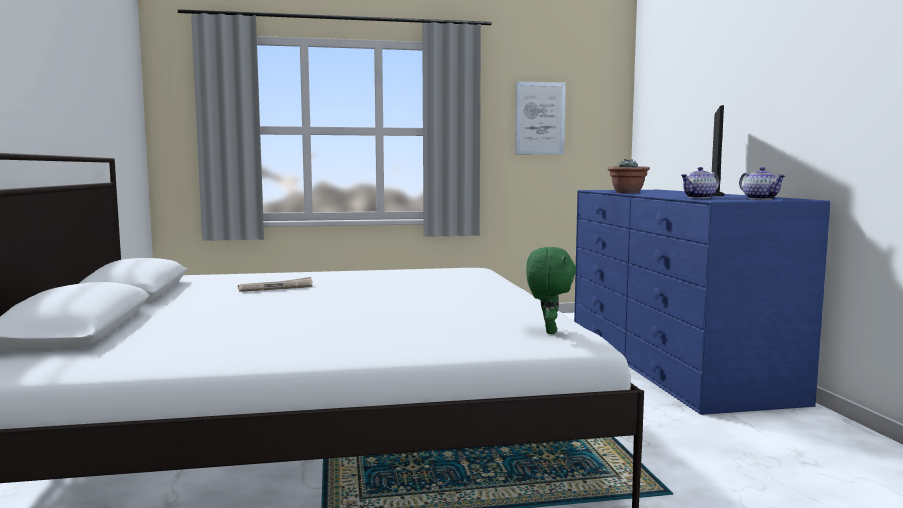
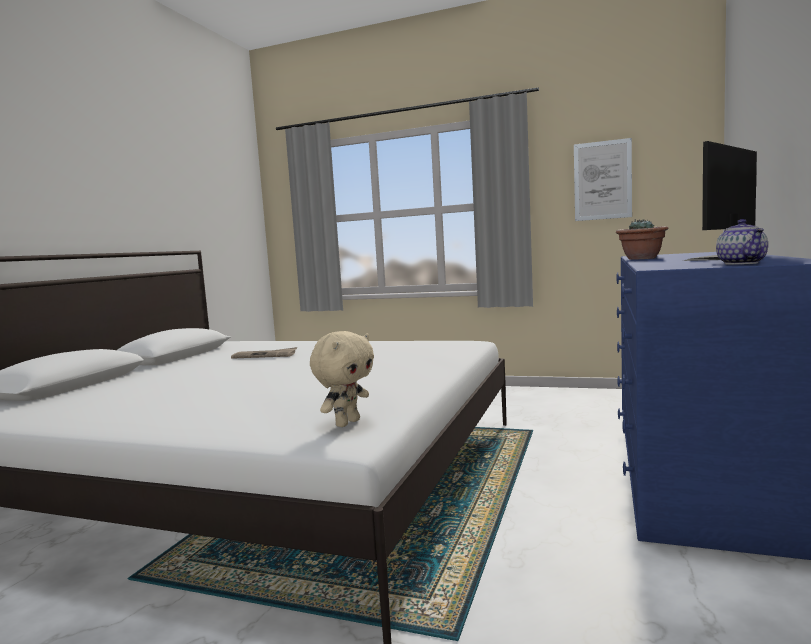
camera: 30 degrees right, 0 degrees up
(548, 331) = (347, 423): green plush toy -> beige plush toy
(699, 198) = (667, 264): teapot -> none

